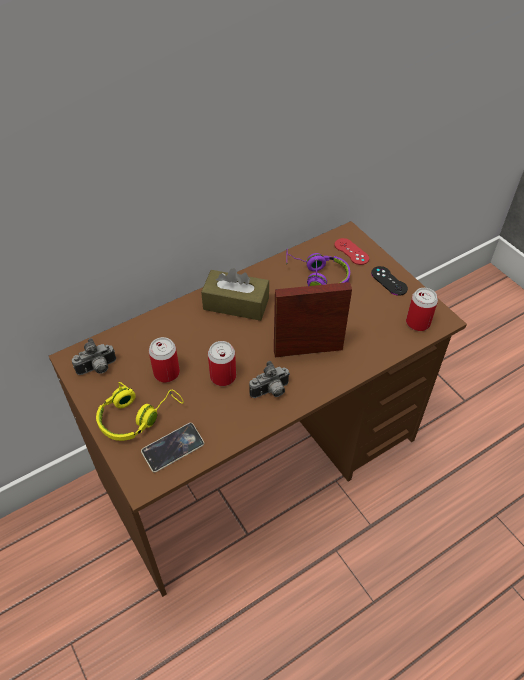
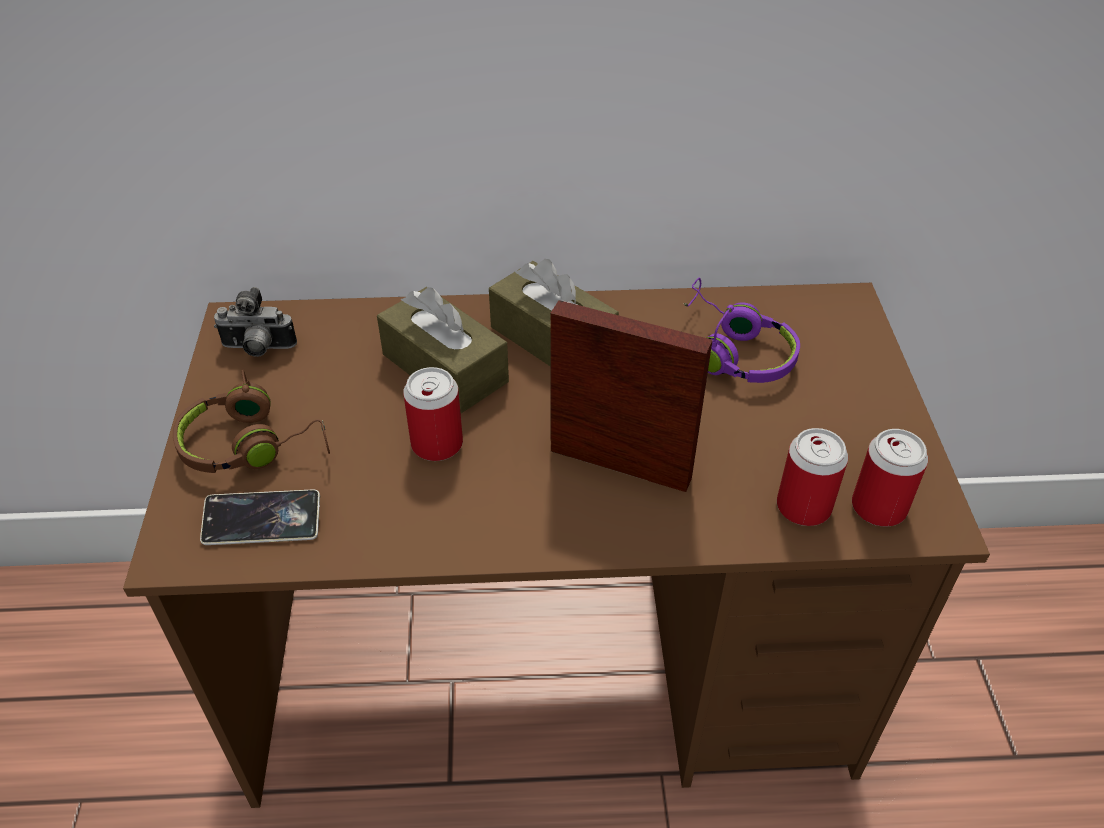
camera: 30 degrees right, 5 degrees down
(137, 416) = (254, 444): yellow headphones -> brown headphones
(166, 373) = (353, 399): can -> can (803, 507)
(197, 339) = (445, 368): none -> brown tissue box
(271, 392) = (497, 505): camera -> none
(351, 252) = (832, 332): red game controller -> none
(389, 281) = (872, 409): black game controller -> none

